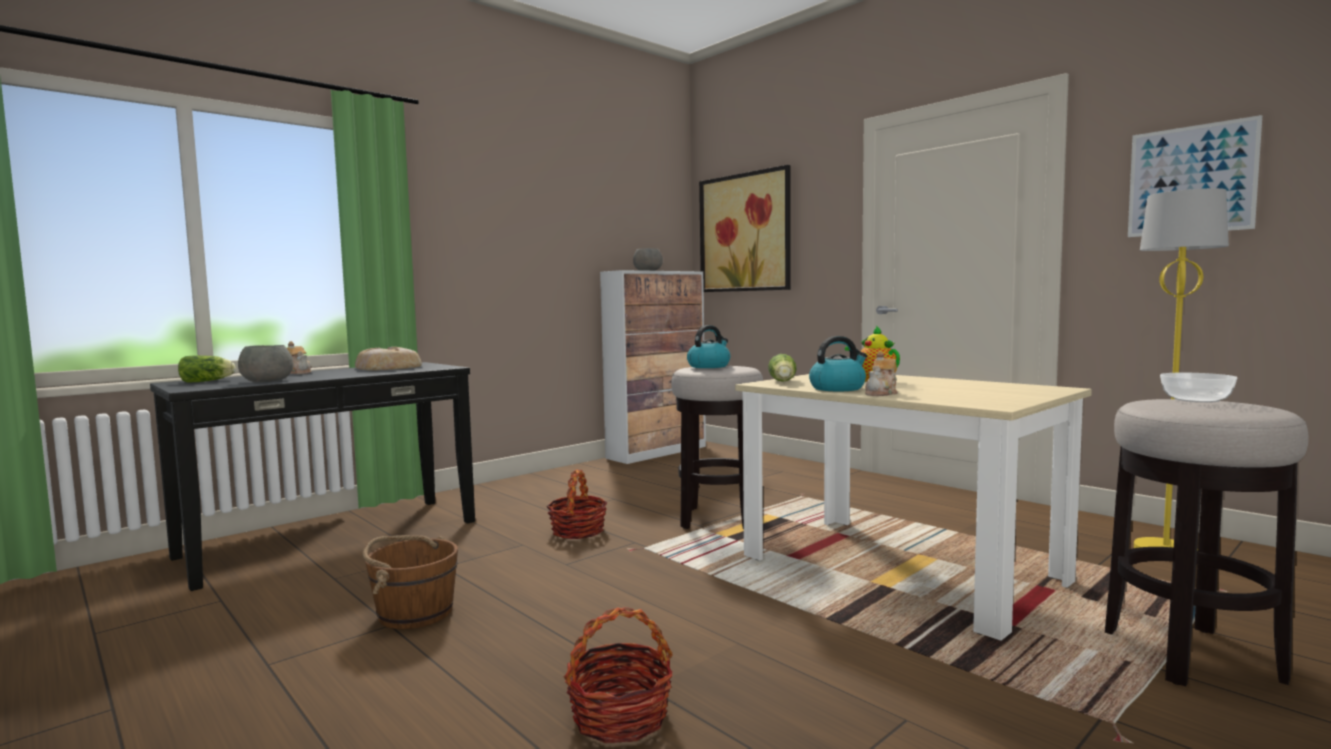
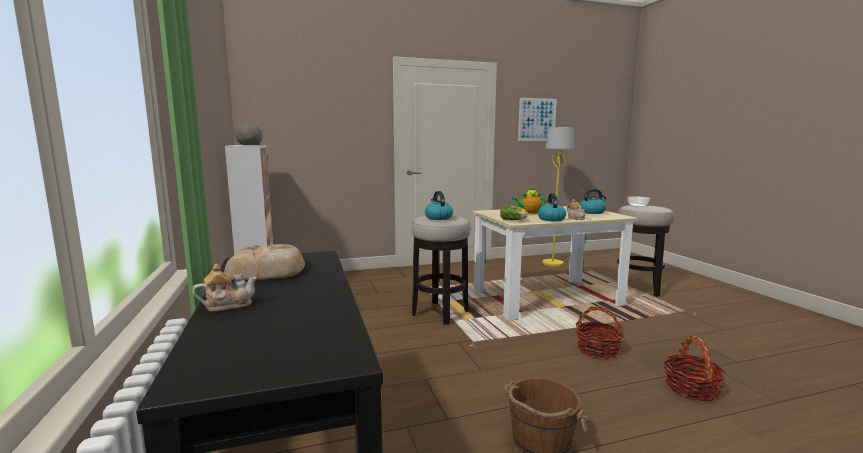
camera: 65 degrees left, 5 degrees up
(208, 381) = (233, 355): lettuce -> none
(266, 381) = (317, 319): grey bowl -> none
(578, 531) = (416, 355): basket -> basket (597, 350)
(745, 233) = (295, 116): picture -> none
(997, 395) = (592, 212): none -> kettle

